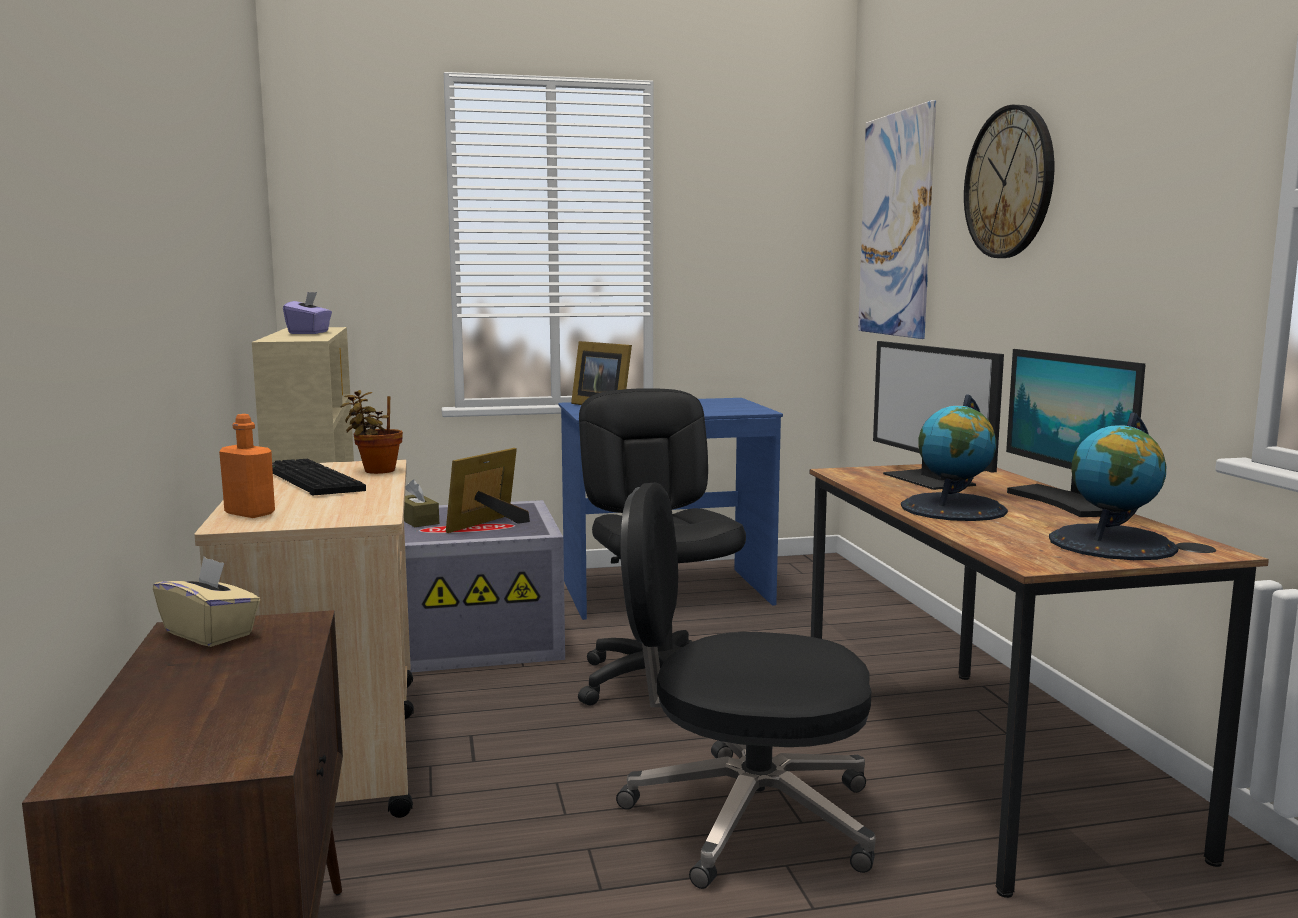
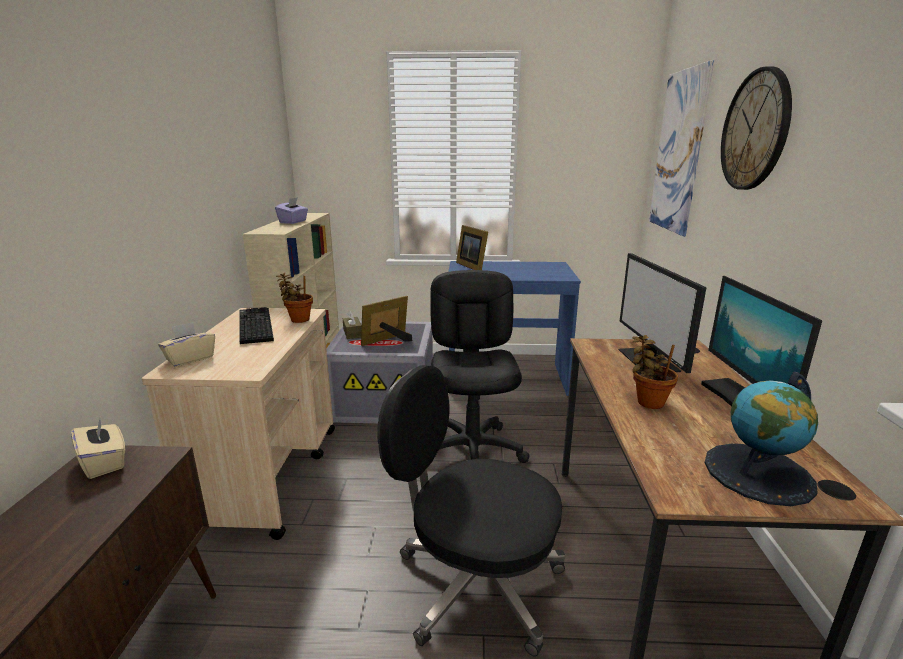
camera: 15 degrees right, 10 degrees up
(250, 513) = (190, 359): orange bottle -> beige tissue box
(953, 508) = (647, 401): globe -> potted plant

